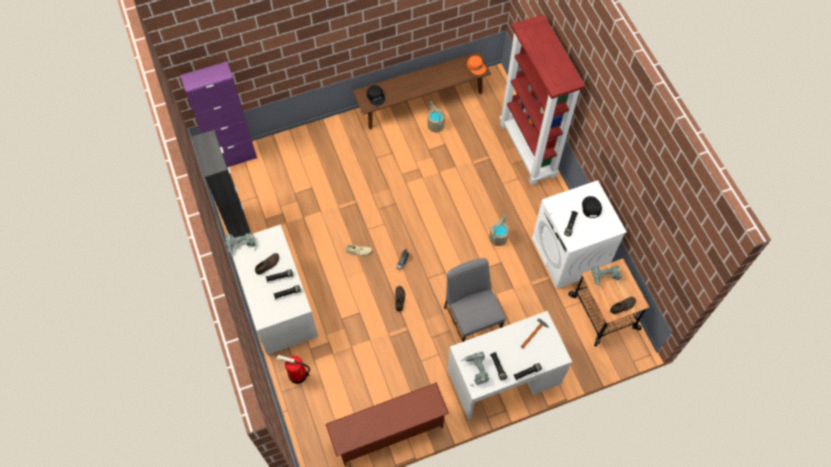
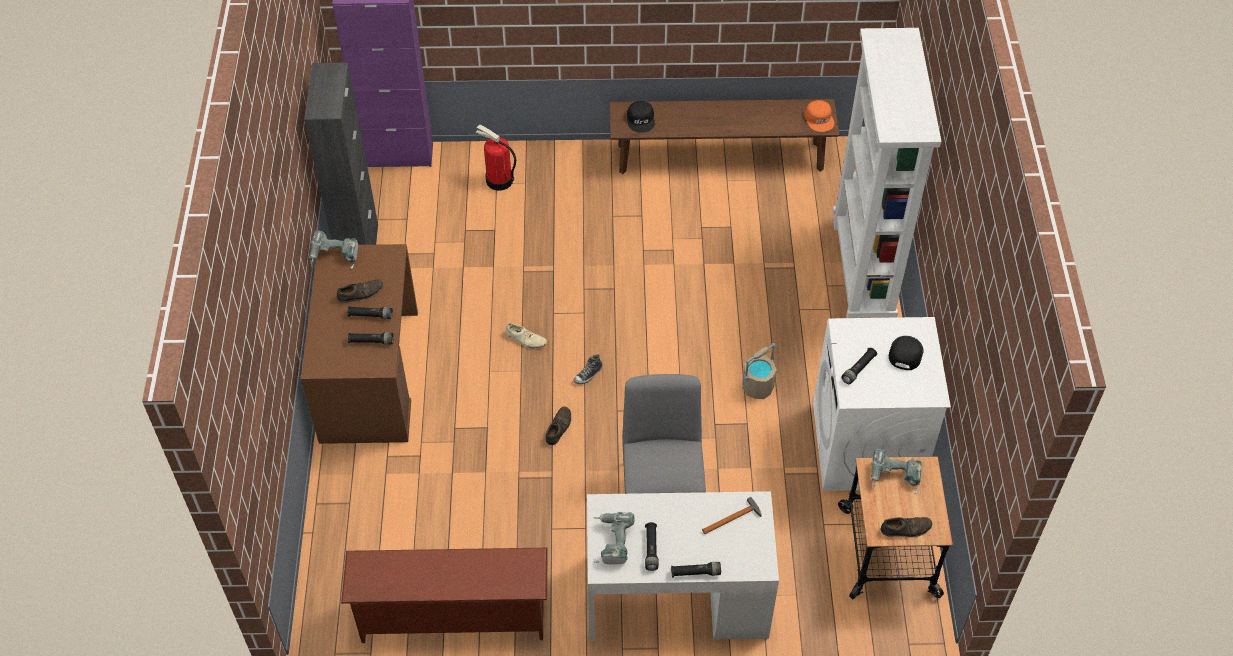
camera: 20 degrees right, 10 degrees down
(278, 303) = (369, 375): white desk -> brown desk
(297, 375) = (350, 486): fire extinguisher -> fire extinguisher (499, 180)
(435, 125) = (727, 196): beige bucket -> none
(528, 150) = (863, 272): red bookcase -> white bookcase

